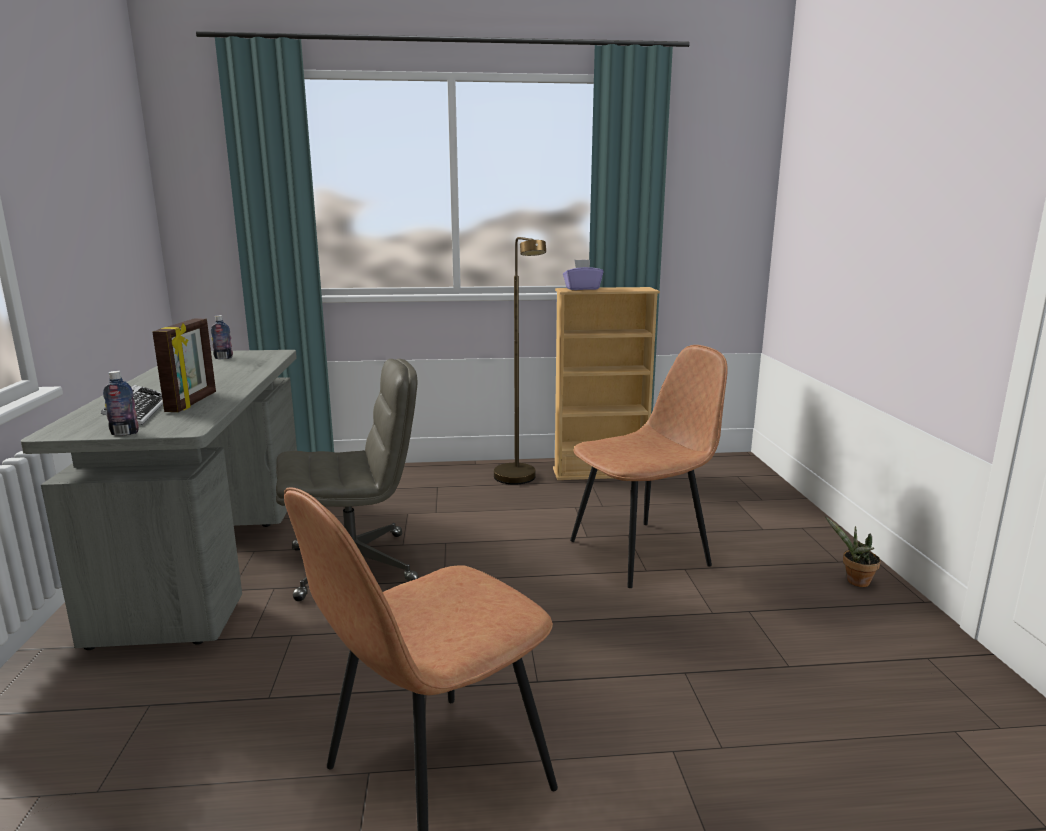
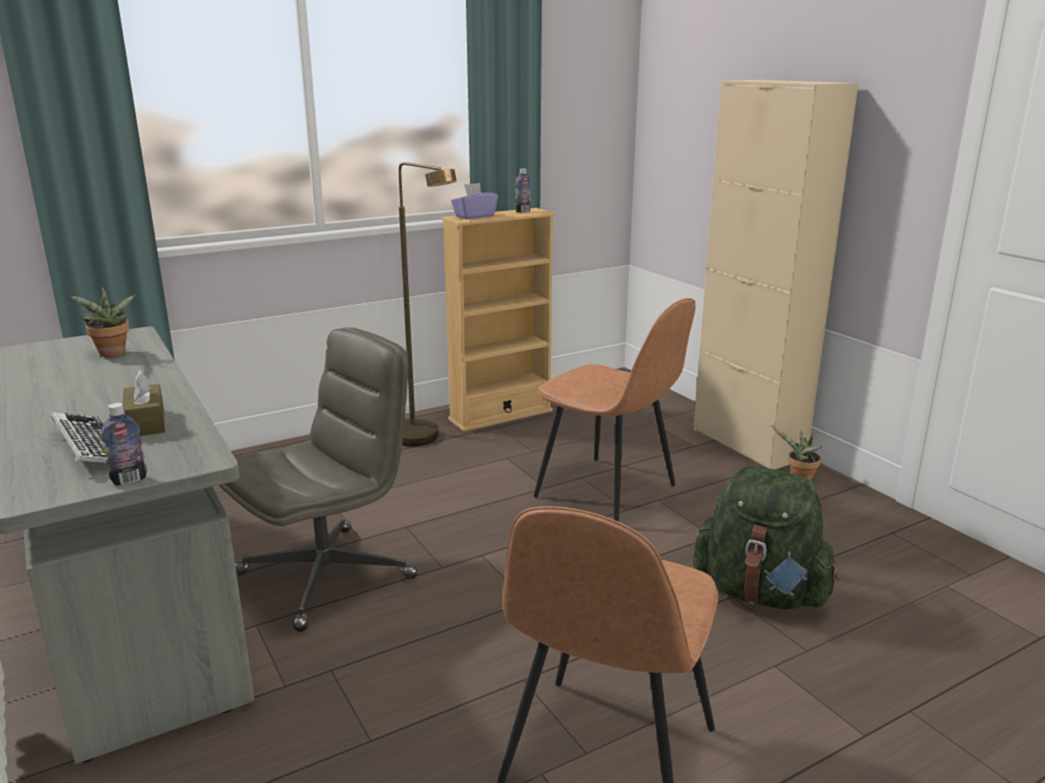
camera: 25 degrees left, 5 degrees up
(193, 402) = (146, 423): picture frame -> brown tissue box
(223, 358) = (71, 351): bottle -> bottle (523, 211)
(243, 362) = (112, 354): none -> potted plant
(642, 552) = (608, 492): brown chair -> brown chair turned 90 degrees clockwise
(718, 677) = (760, 593): none -> green backpack
(824, 538) = (748, 444): none -> beige cabinet

